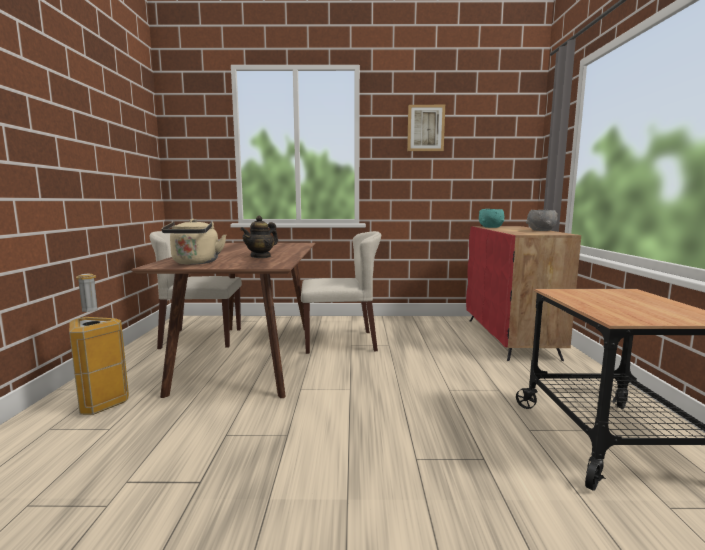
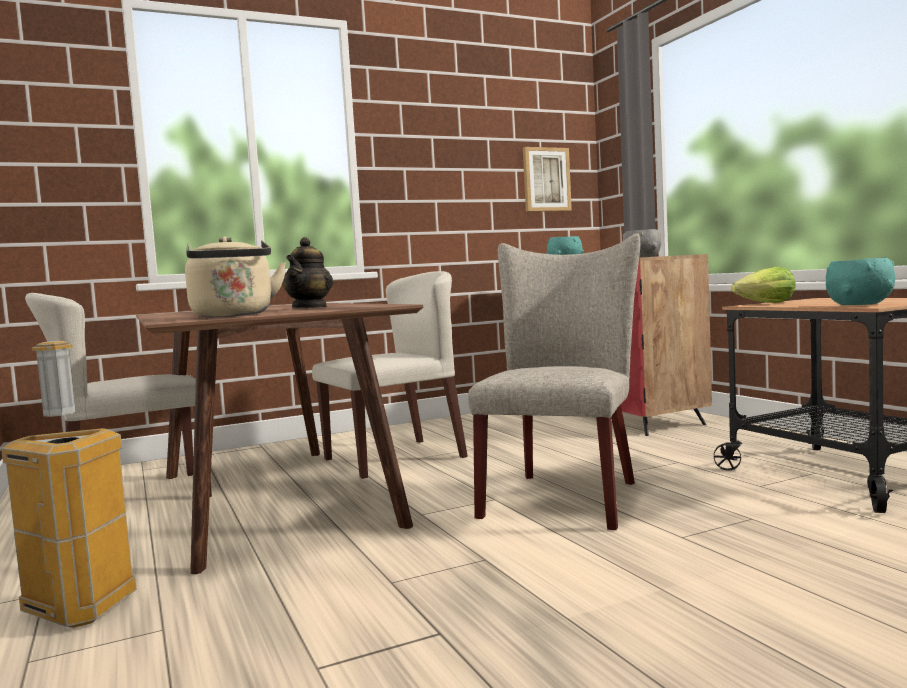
camera: 25 degrees left, 5 degrees down
(391, 399) = (565, 496): none -> beige chair
(425, 128) = (450, 124): picture -> picture (546, 179)
(571, 291) = (766, 303): none -> lettuce
(618, 314) = (860, 304): none -> turquoise bowl

